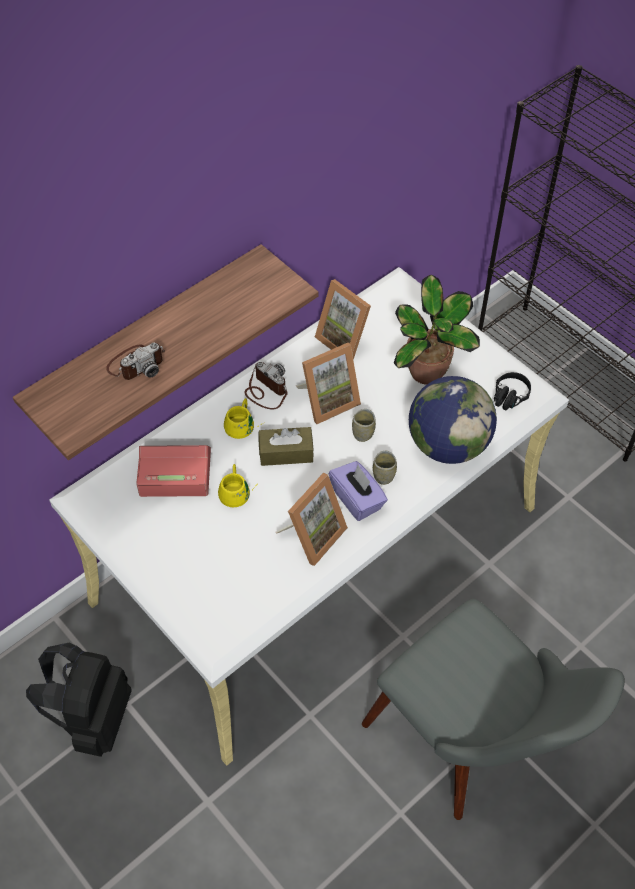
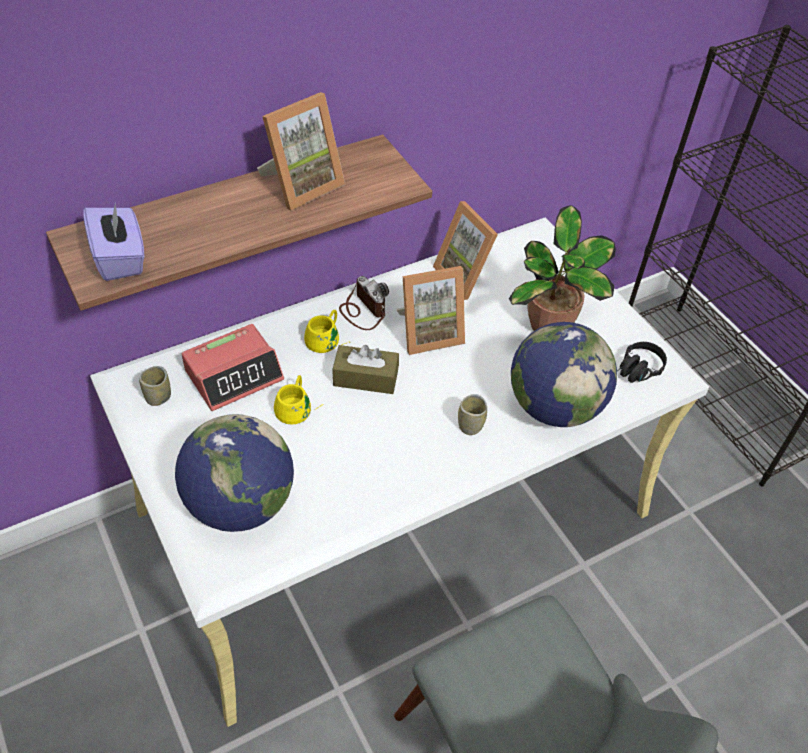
camera: 10 degrees right, 5 degrees down
(93, 718) = (99, 637): black backpack -> none
(136, 364) = (198, 225): camera -> none
(174, 473) = (234, 374): alarm clock -> alarm clock turned 135 degrees clockwise
(216, 583) = (240, 504): none -> globe
(312, 535) = (368, 474): picture frame -> picture frame (301, 185)
(357, 499) = (432, 445): purple tissue box -> purple tissue box (120, 258)
(363, 434) = (459, 375): cup -> cup (158, 397)

